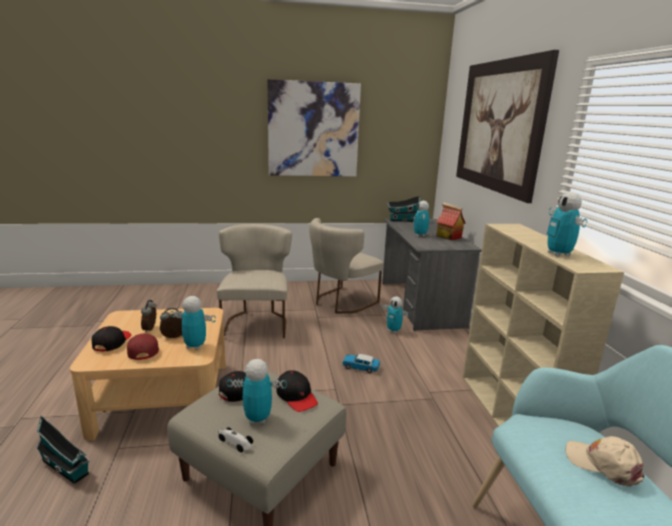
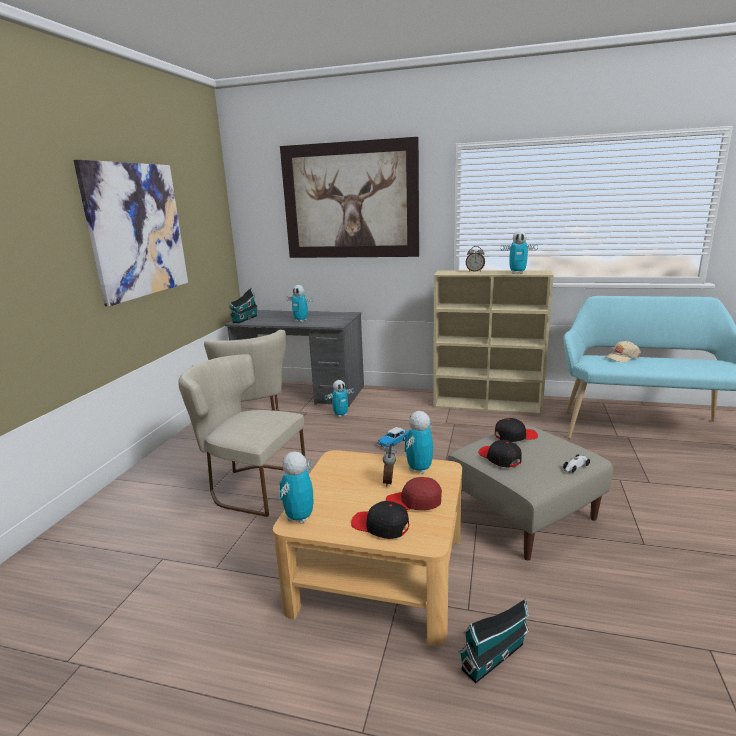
camera: 65 degrees left, 0 degrees up
(151, 329) = (357, 497): alarm clock -> alarm clock (475, 271)
(257, 419) = (545, 454): toy robot -> toy robot (299, 518)
(448, 237) = (317, 314): toy house -> none

